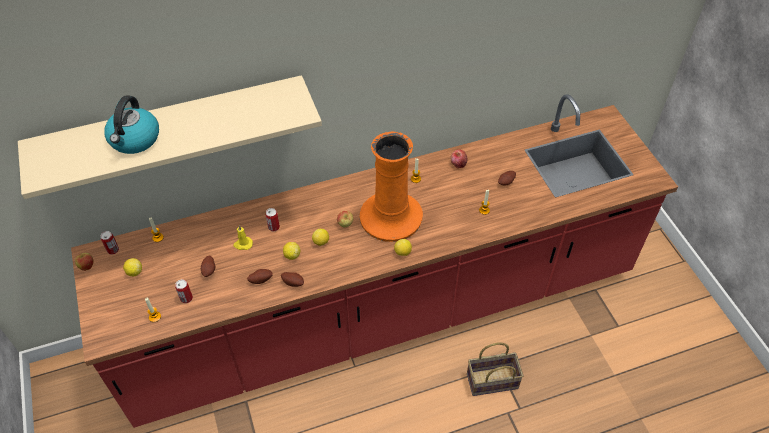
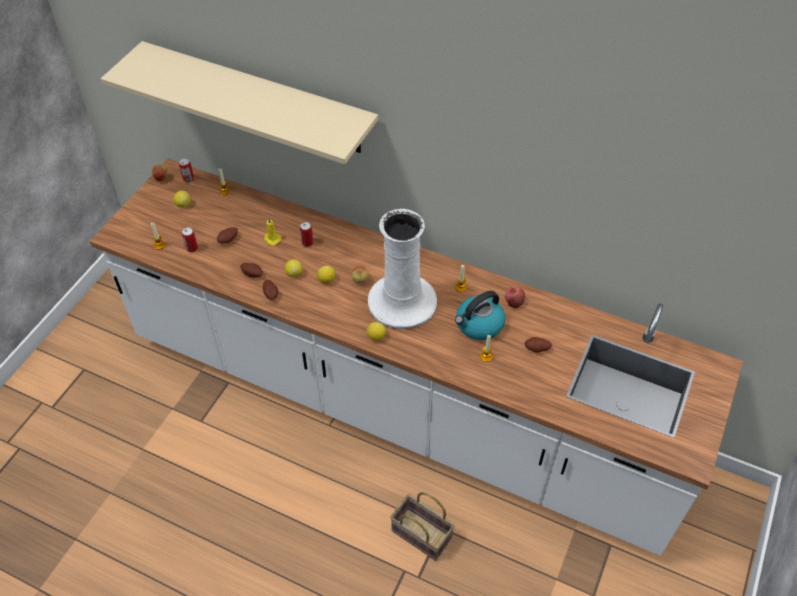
camera: 45 degrees right, 0 degrees up
(135, 140) = (206, 87): kettle -> kettle (478, 325)
(384, 312) = (398, 404): red counter -> white counter
(391, 216) = (402, 302): orange vase -> white vase

